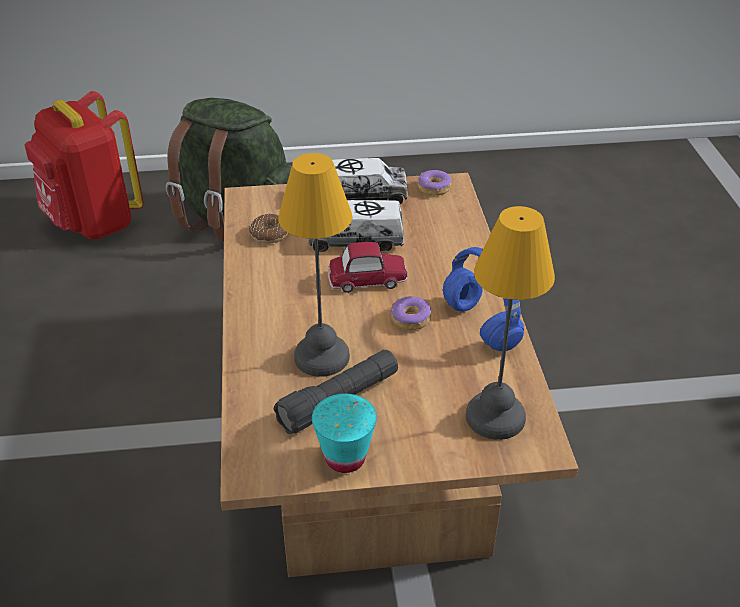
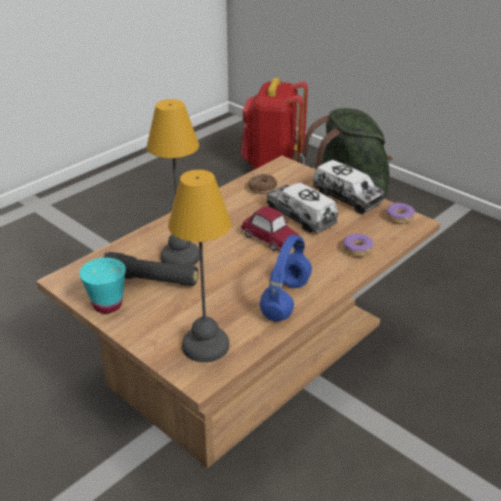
camera: 50 degrees right, 5 degrees down
(410, 319) = (254, 271): donut -> donut (357, 250)

